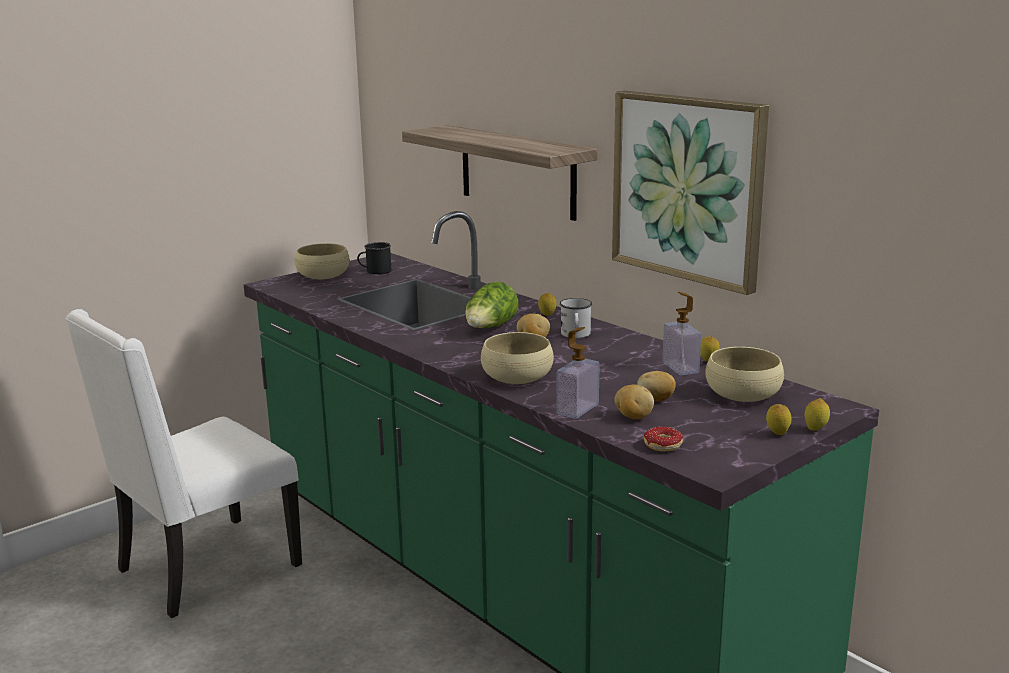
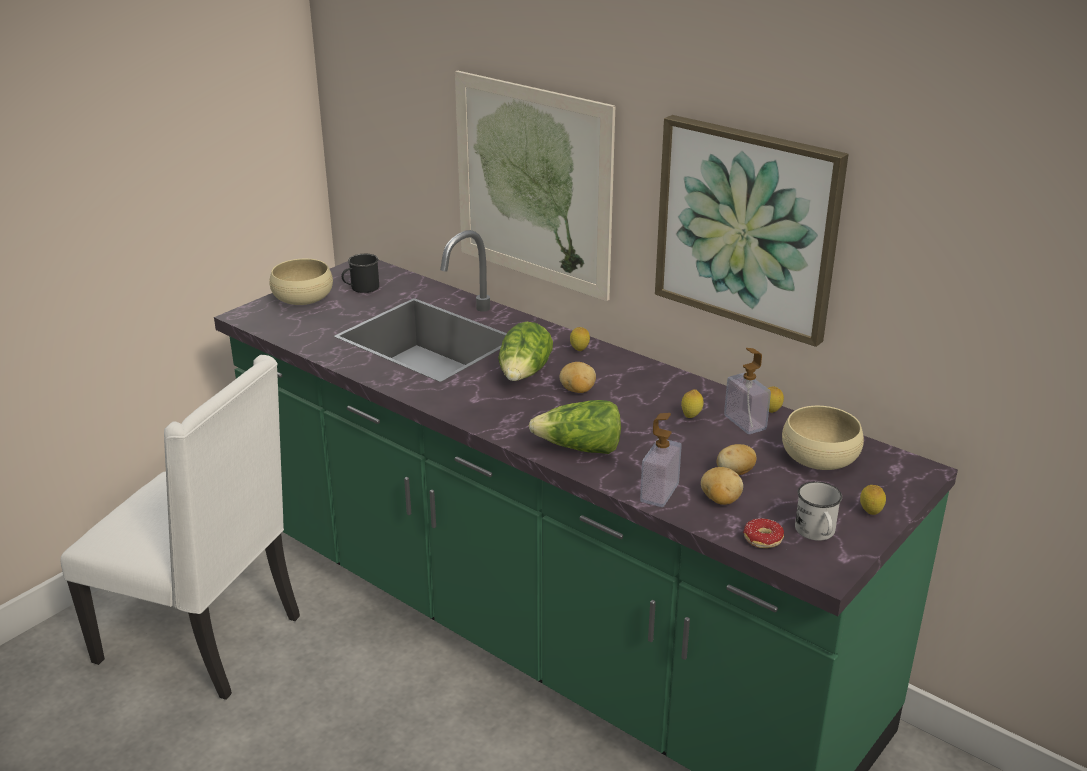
camera: 10 degrees left, 10 degrees up
(205, 569) = (205, 638): white chair -> white chair turned 105 degrees counterclockwise
(517, 171) = (533, 184): shelf -> picture
(517, 377) = (580, 449): beige bowl -> lettuce
(575, 335) = (620, 379): white mug -> white mug (817, 533)
(815, 430) = (905, 504): lemon -> lemon (691, 416)

